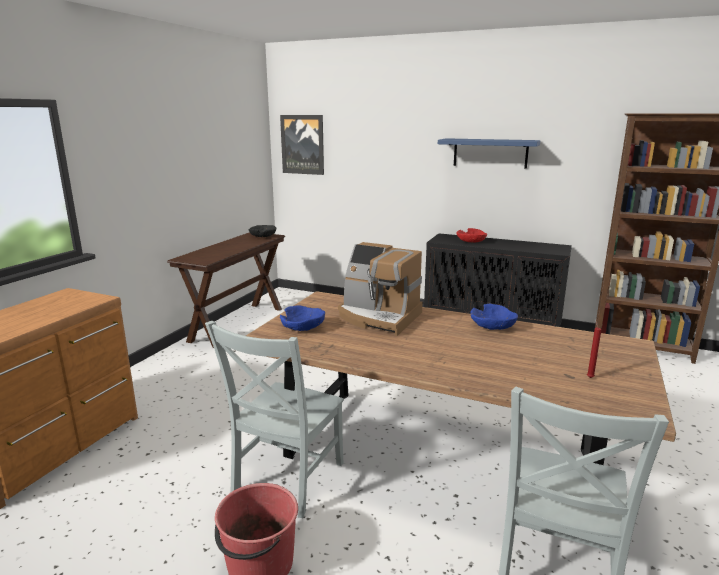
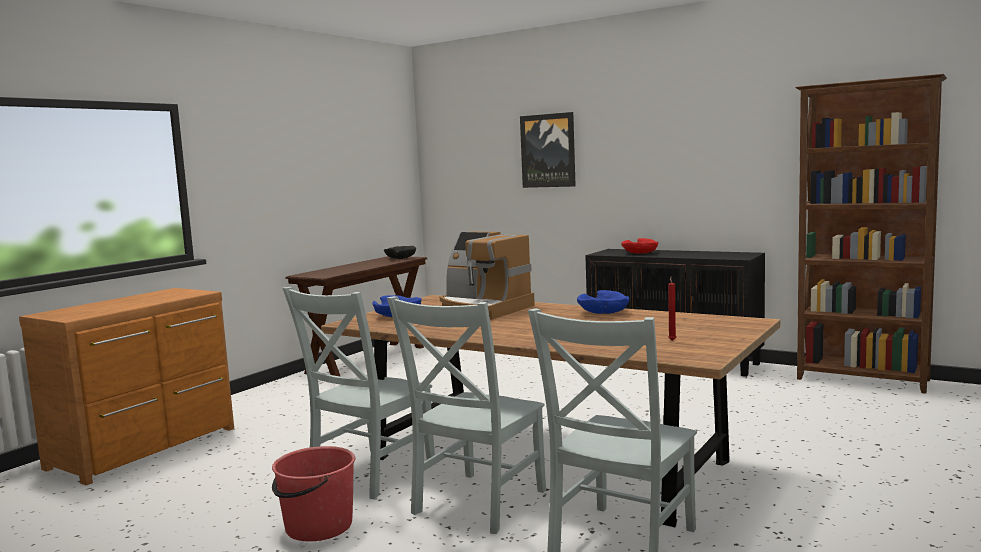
camera: 10 degrees right, 10 degrees down
(302, 144) = (452, 155): picture -> picture (548, 150)
(401, 520) = (476, 504): none -> grey chair
(490, 153) = (659, 148): blue shelf -> none

